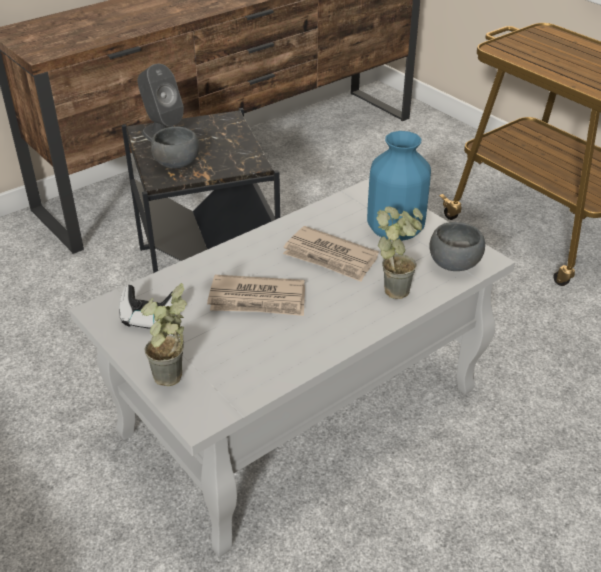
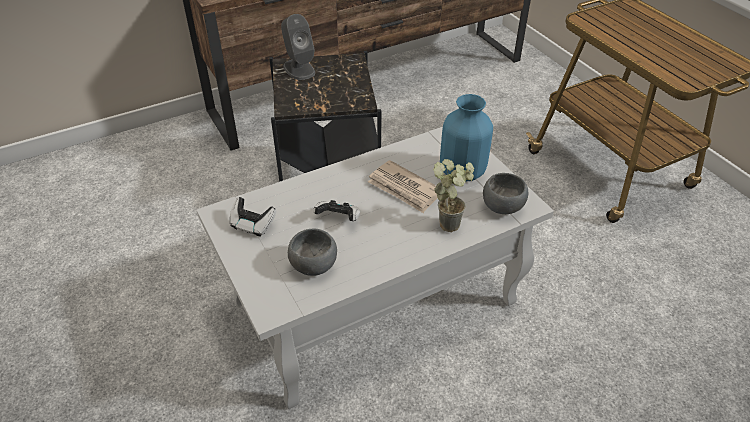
camera: 10 degrees right, 5 degrees up
(172, 382) = (257, 280): potted plant -> none
(176, 163) = (303, 95): grey bowl -> grey bowl (313, 264)
(258, 300) = (338, 219): newspaper -> game controller

